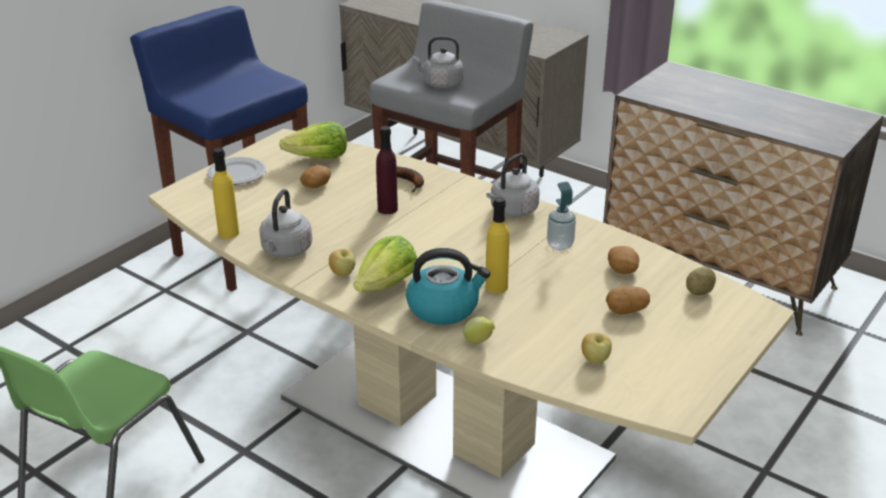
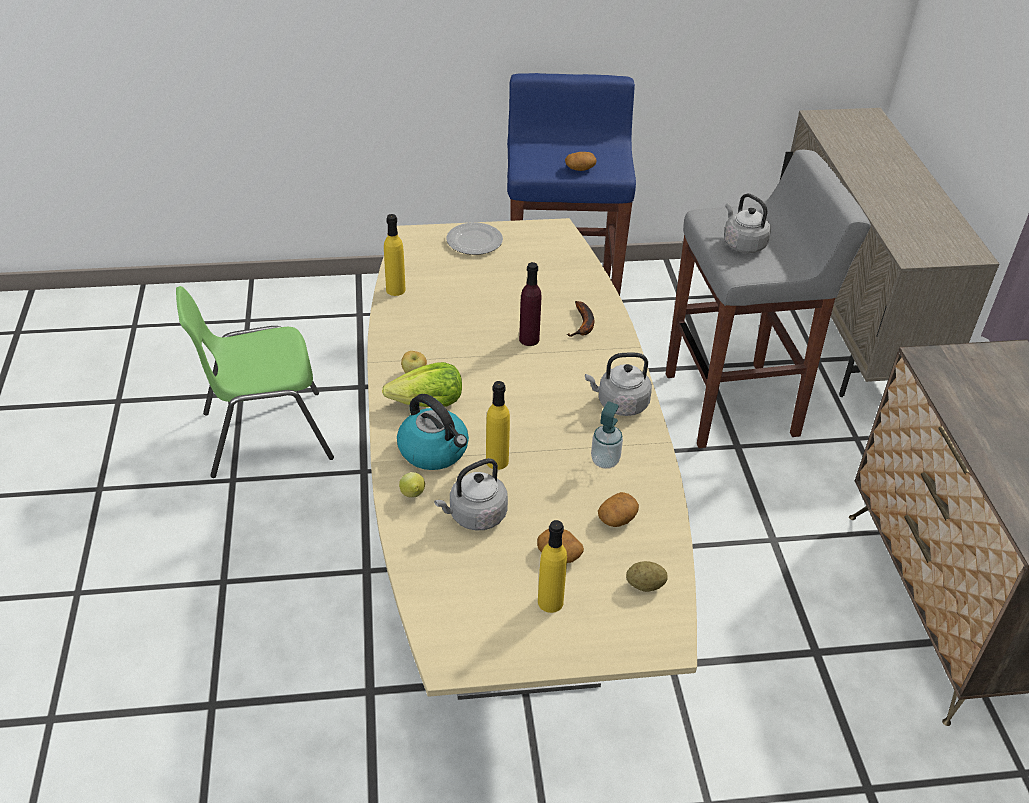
camera: 45 degrees right, 10 degrees up
(285, 251) = (408, 329): grey kettle -> grey kettle (475, 516)
(316, 185) = (512, 285): potato -> potato (580, 169)
(318, 158) = (550, 261): lettuce -> none
(595, 360) = (464, 574): apple -> none
(669, 337) = (550, 602): none -> yellow bottle

